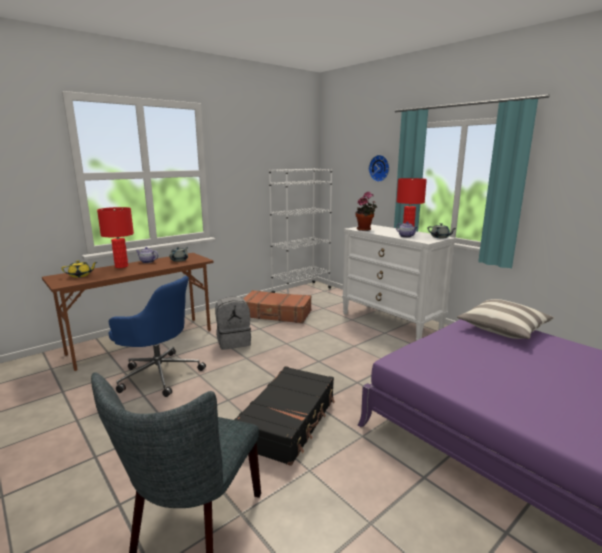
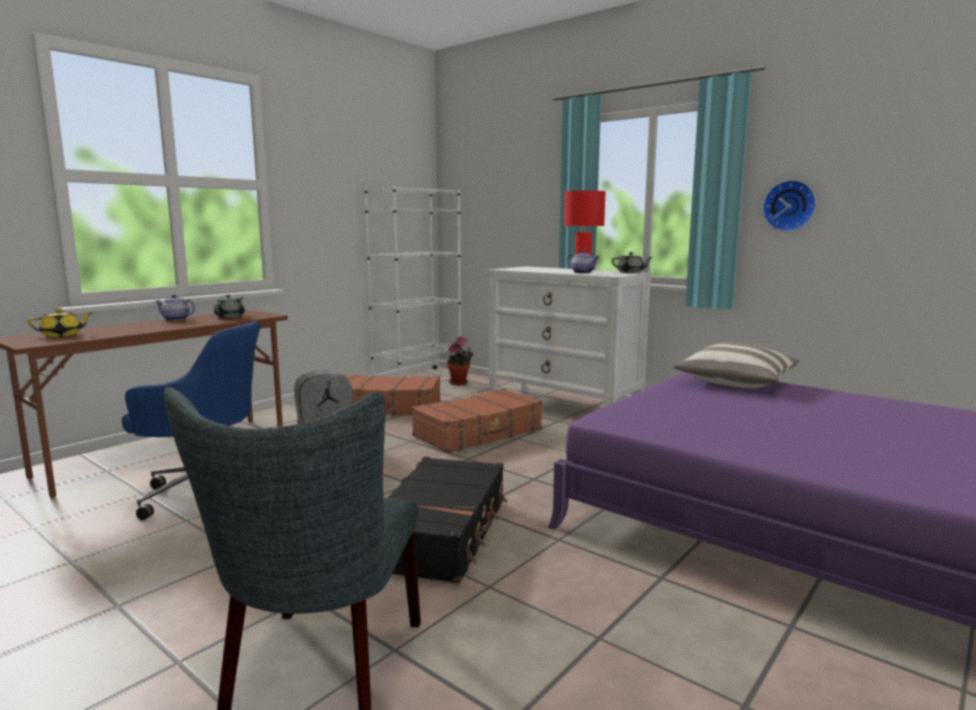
camera: 10 degrees left, 5 degrees down
(121, 266) = (132, 325): red table lamp -> none
(330, 340) = (479, 433): none -> brown suitcase
(365, 229) = (519, 269): potted plant -> potted plant (460, 383)
(380, 168) = (533, 184): wall clock -> wall clock (789, 206)

